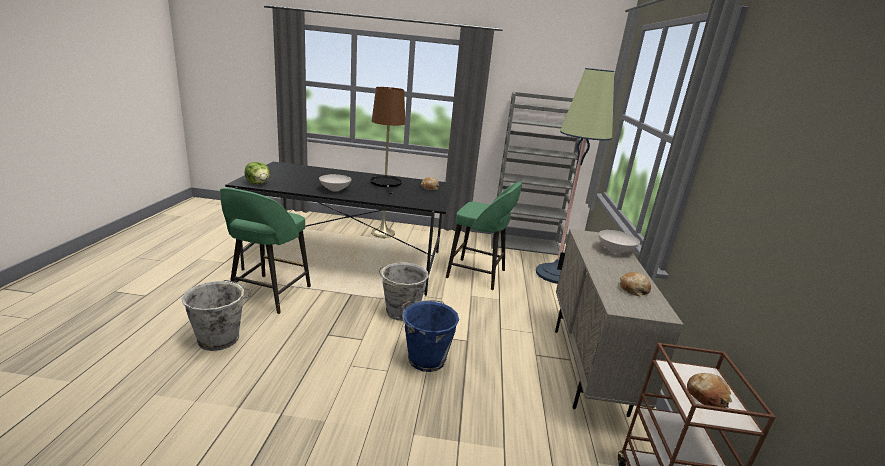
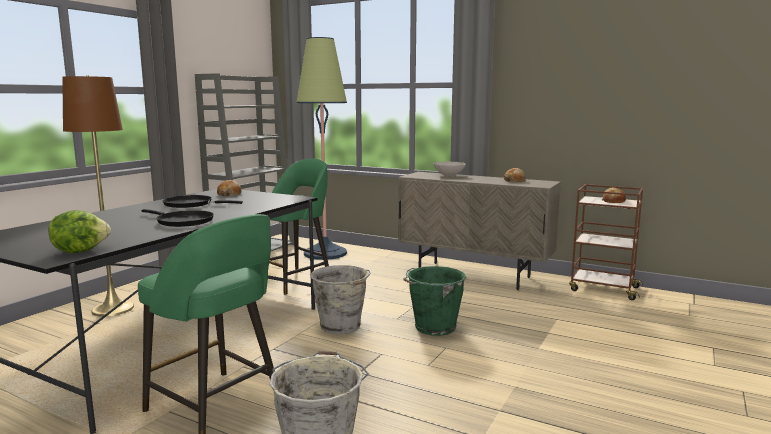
camera: 65 degrees left, 10 degrees down
(334, 190) = (182, 221): white bowl -> black frying pan
(425, 358) = (433, 328): blue bucket -> green bucket

